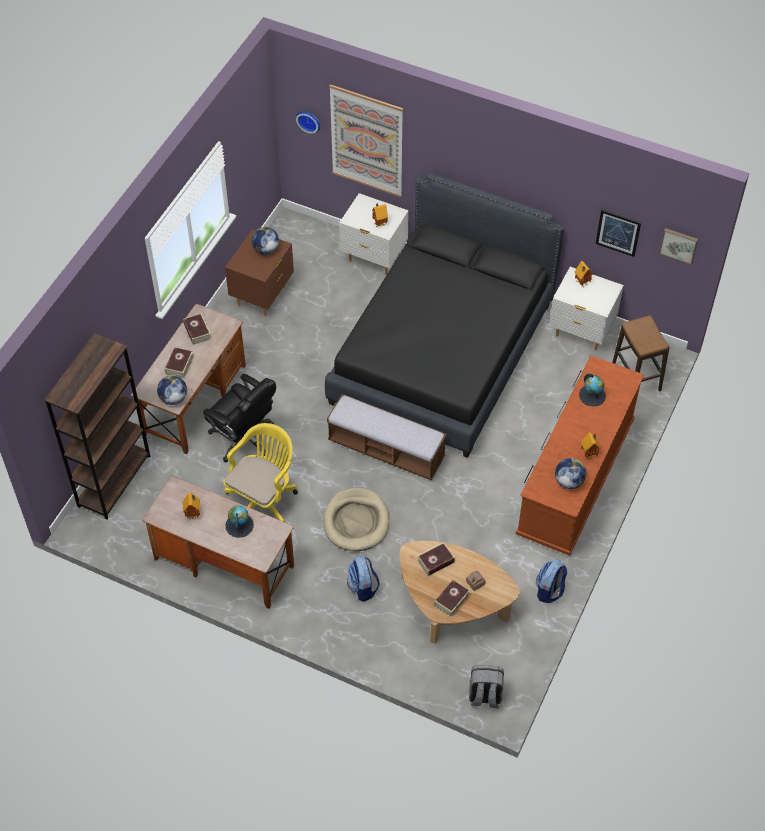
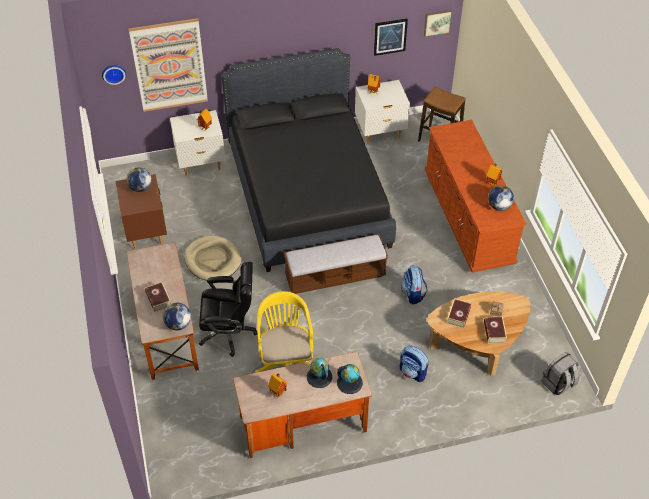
camera: 40 degrees left, 5 degrees down
(114, 481) = (162, 425): brown bookcase -> none
(197, 331) = (148, 269): book -> none
(356, 521) = (364, 334): beige dog bed -> beige dog bed (213, 260)
(549, 590) = (525, 293): backpack -> backpack (413, 294)
(592, 395) = (456, 149): globe -> globe (349, 382)

